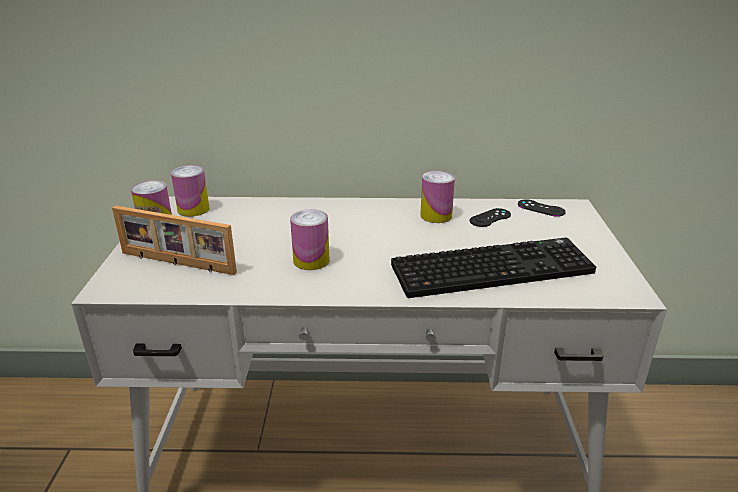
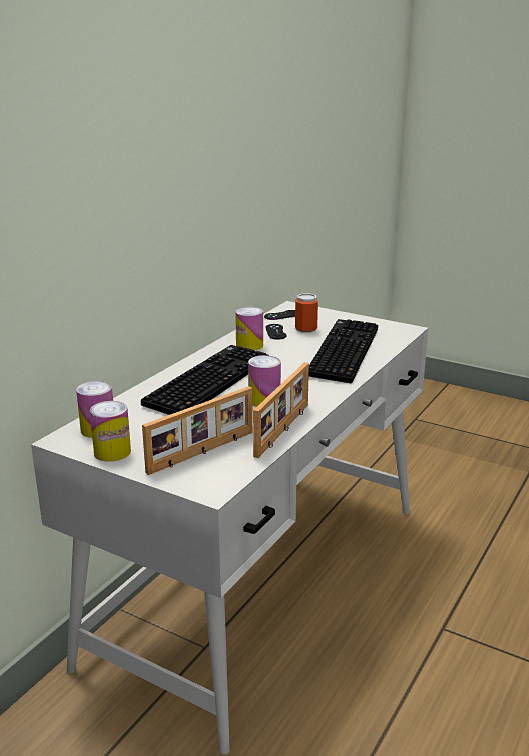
camera: 60 degrees left, 5 degrees down
(251, 290) = (284, 430): none -> picture frame
(329, 221) = (207, 381): none -> keyboard
(523, 231) = (305, 329): none -> can

